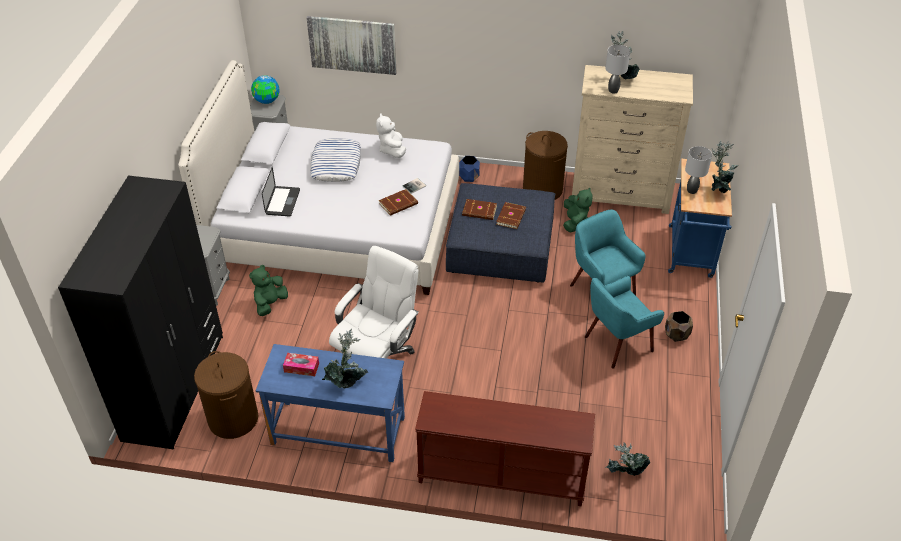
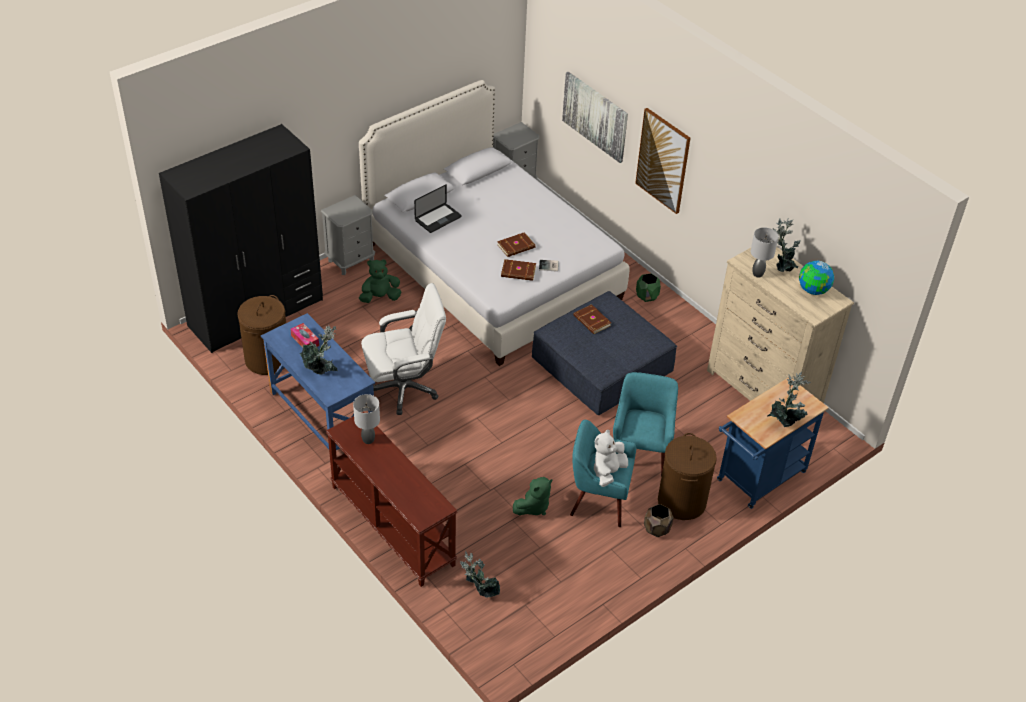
camera: 40 degrees right, 0 degrees up
(267, 101) = (521, 133): globe -> globe (813, 290)
(336, 164) = (511, 213): pillow -> none
(392, 150) = (568, 227): white plush toy -> white plush toy (608, 472)
(447, 49) = (663, 160): none -> picture
(469, 177) = (647, 296): blue planter -> green planter
(511, 217) = (612, 341): brown book -> brown book (516, 246)
(542, 190) = (696, 344): brown laundry basket -> brown laundry basket (681, 501)
(574, 222) = (690, 387): green plush toy -> green plush toy (533, 506)
(691, 190) = (759, 407): grey table lamp -> grey table lamp (368, 439)

